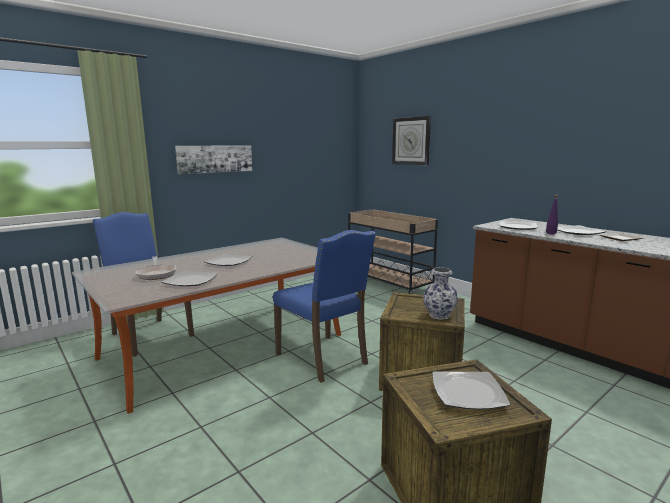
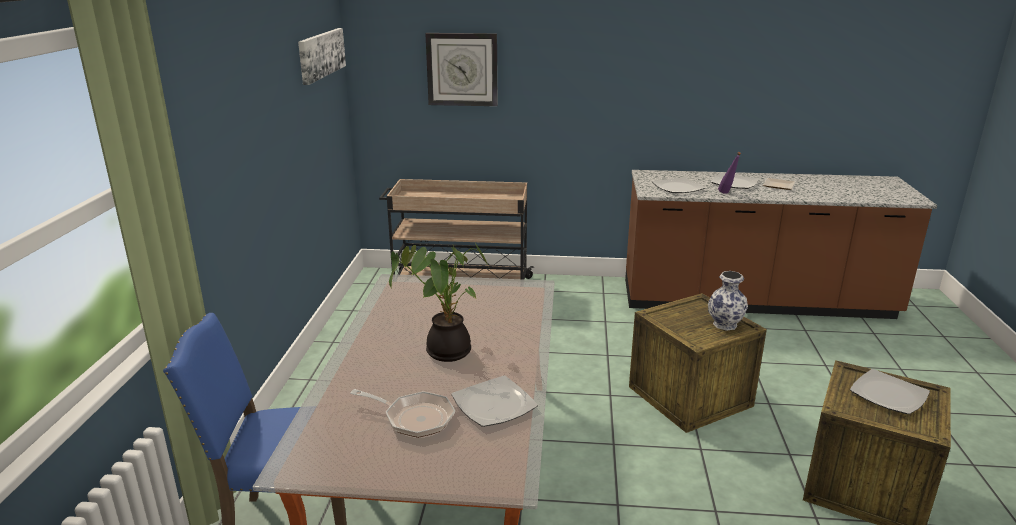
camera: 45 degrees left, 10 degrees up
(215, 159) = (233, 162): picture -> picture (321, 54)
(228, 262) = (445, 351): plate -> potted plant
(324, 359) = (581, 427): blue chair -> none

